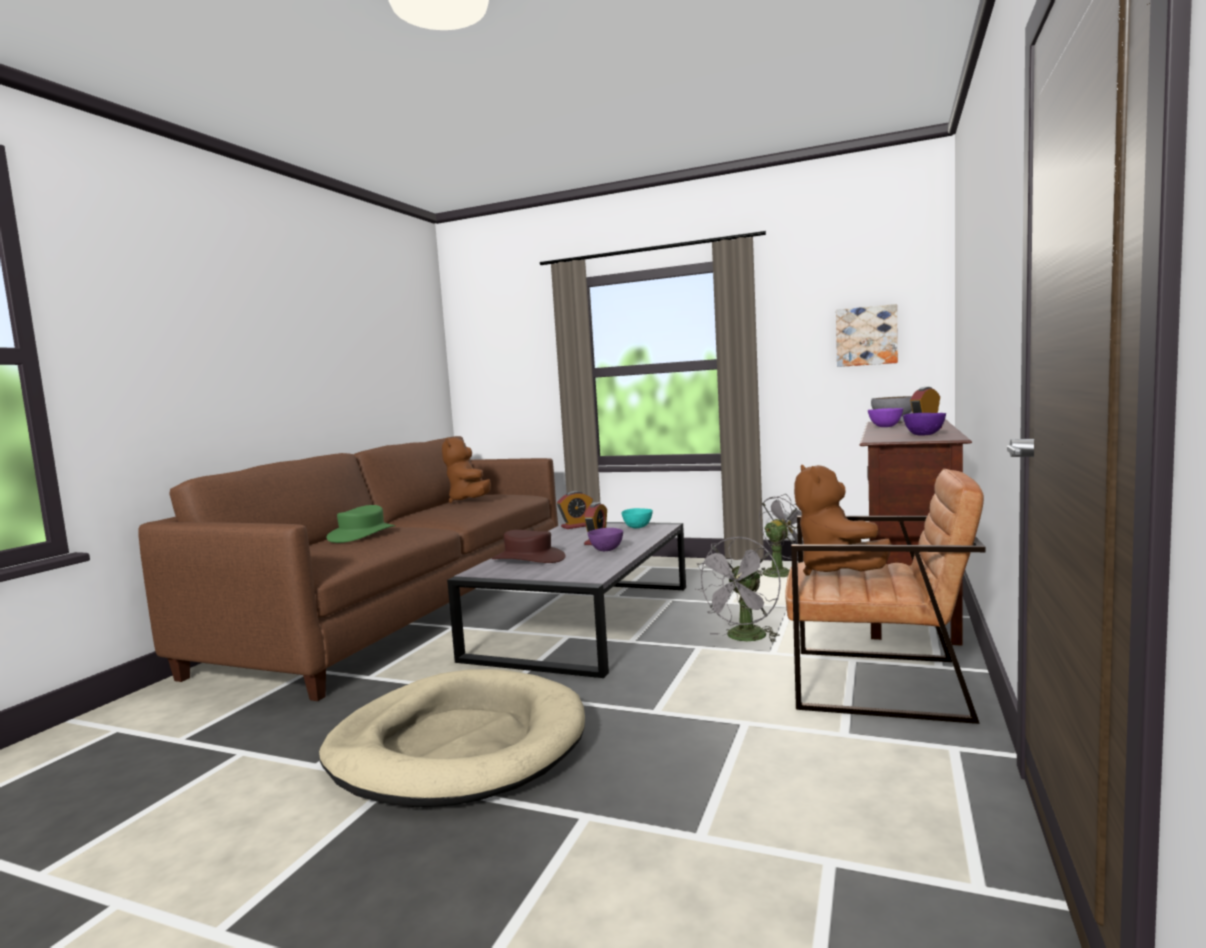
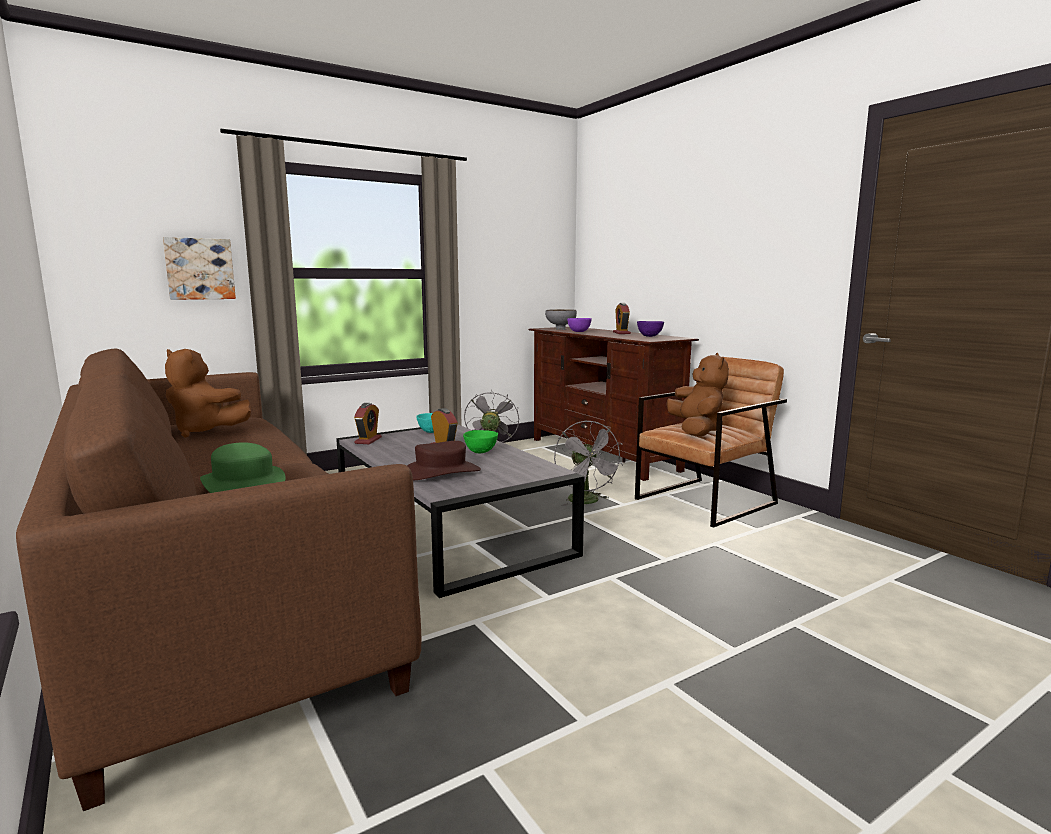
camera: 55 degrees left, 5 degrees up
(458, 746) = (631, 640): beige dog bed -> none
(607, 550) = (481, 452): purple bowl -> green bowl
(836, 571) = (696, 430): brown plush toy -> brown plush toy turned 120 degrees counterclockwise
(866, 336) = (526, 260): picture -> picture (199, 269)

